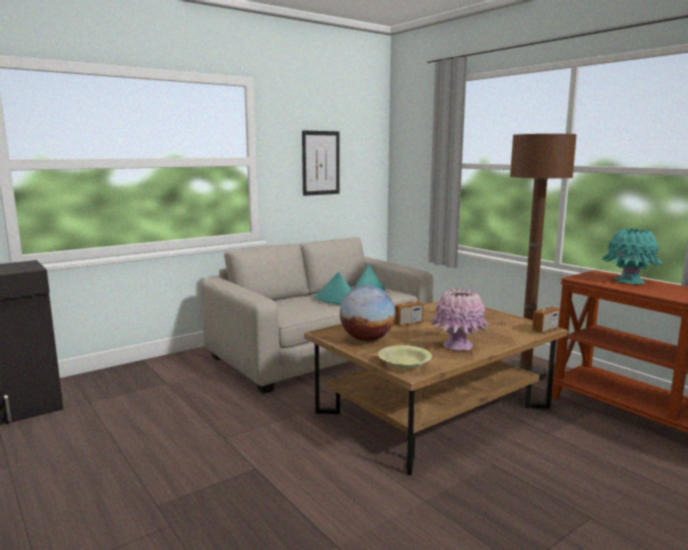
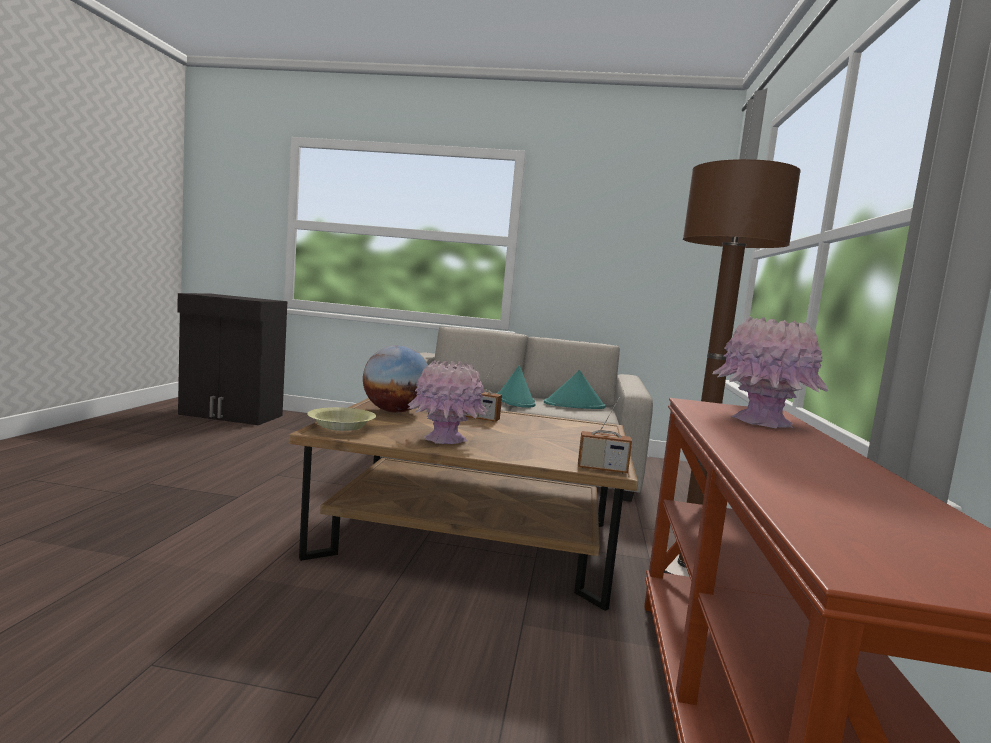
camera: 45 degrees right, 5 degrees down
(320, 163) = (605, 252): picture -> none
(629, 281) = (761, 422): turquoise vase -> pink vase

